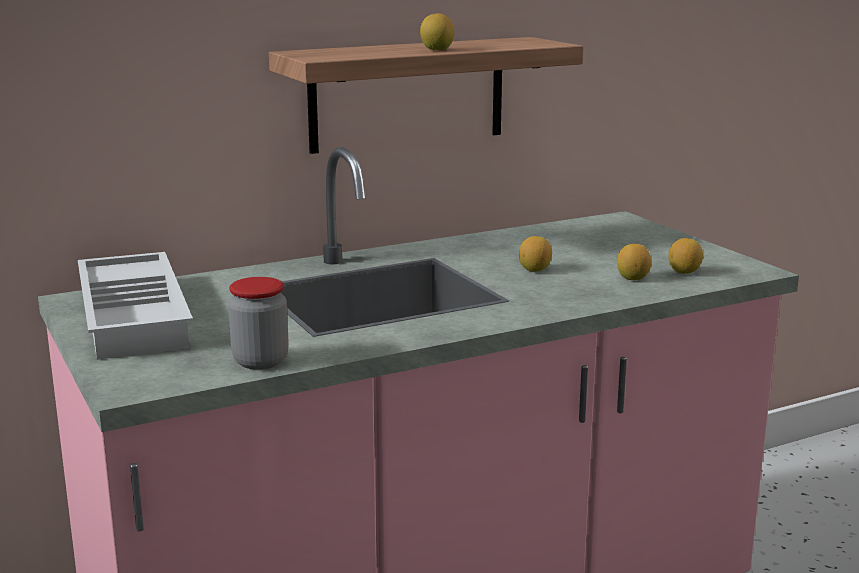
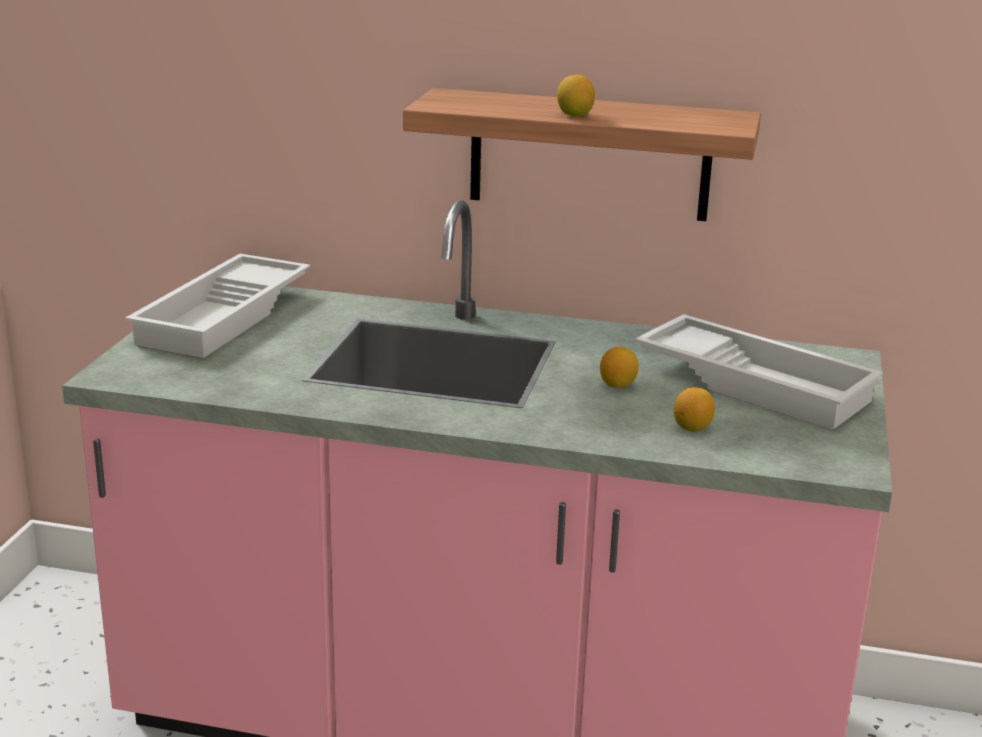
camera: 40 degrees right, 5 degrees up
(260, 361) = (223, 387): jar -> none
(606, 245) = (756, 383): none -> white tray
(684, 272) = (764, 441): lemon -> none

